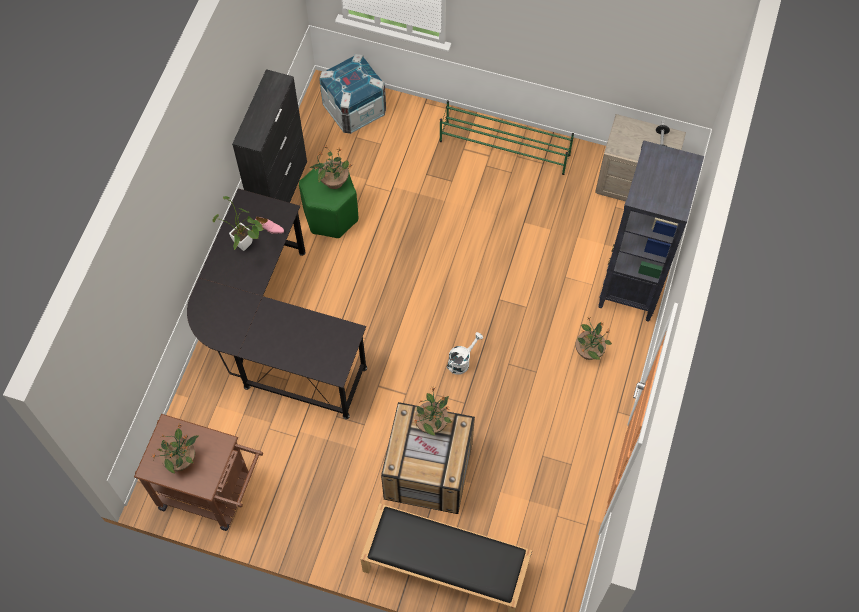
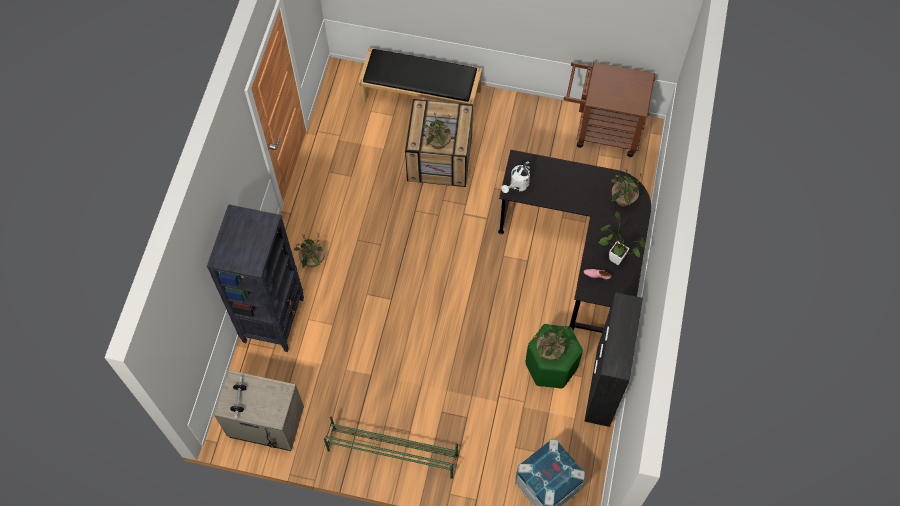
camera: 175 degrees right, 0 degrees up
(181, 459) = (622, 85): potted plant -> potted plant (622, 199)
(461, 361) = (420, 243): white watering can -> white watering can (517, 186)

